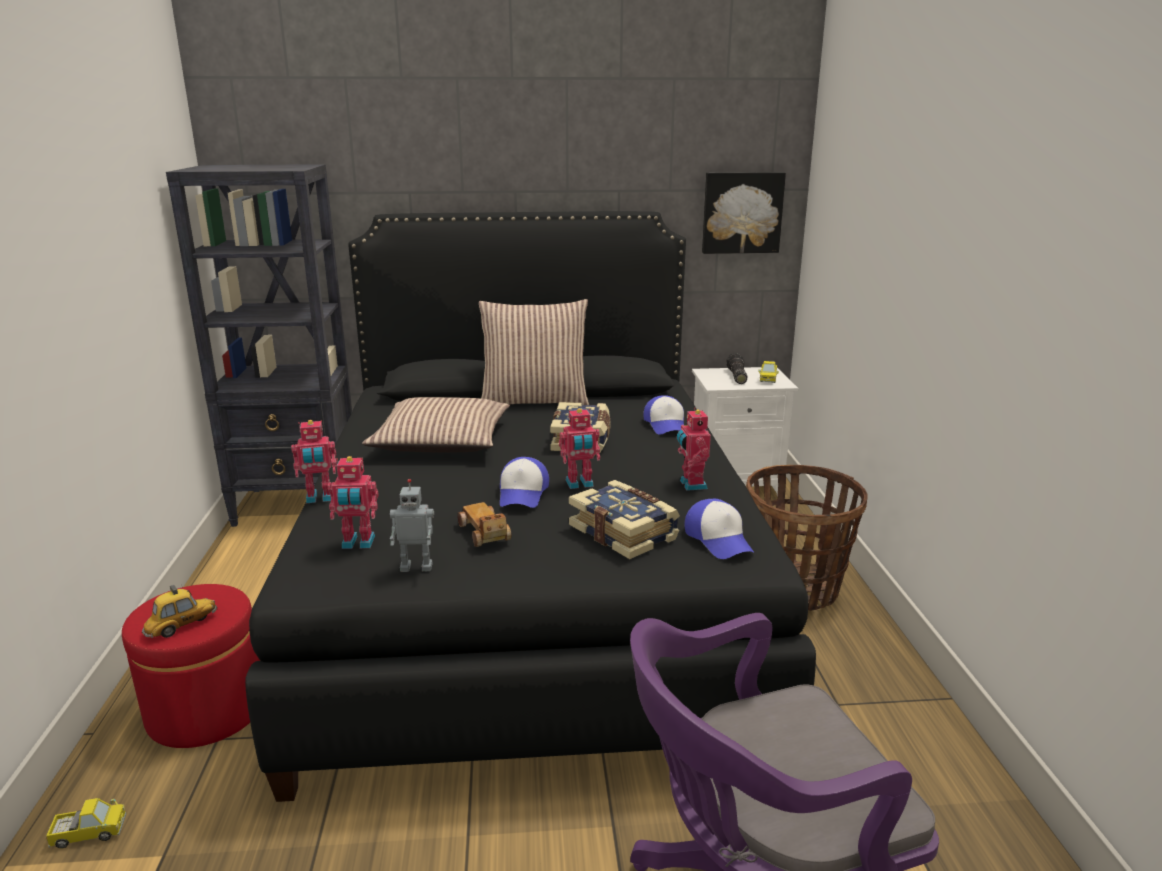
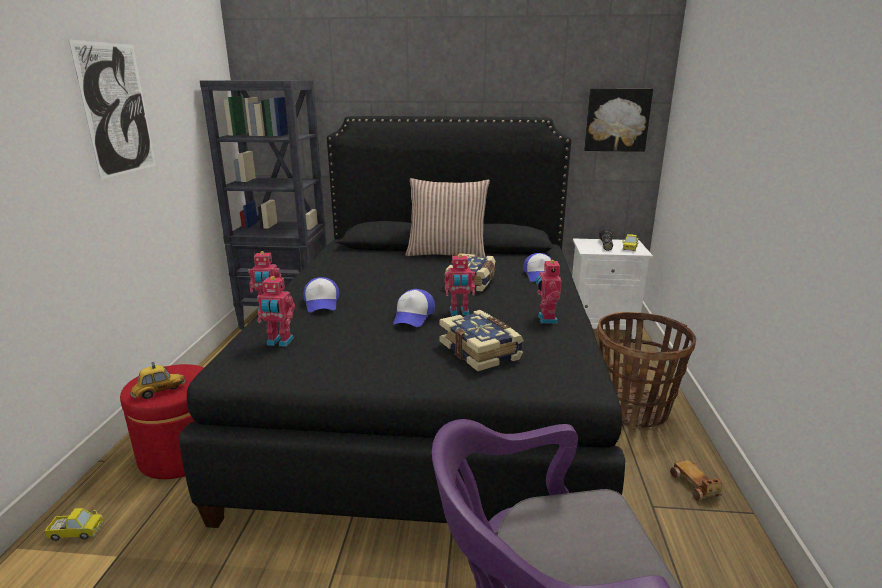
camera: 10 degrees right, 0 degrees up
(75, 229) = (117, 109): none -> picture
(416, 567) = (314, 363): toy robot -> none
(441, 441) = (370, 277): pillow -> none
(484, 533) = (373, 342): toy car -> toy car (695, 486)
(719, 539) = (555, 362): cap -> cap (322, 303)

